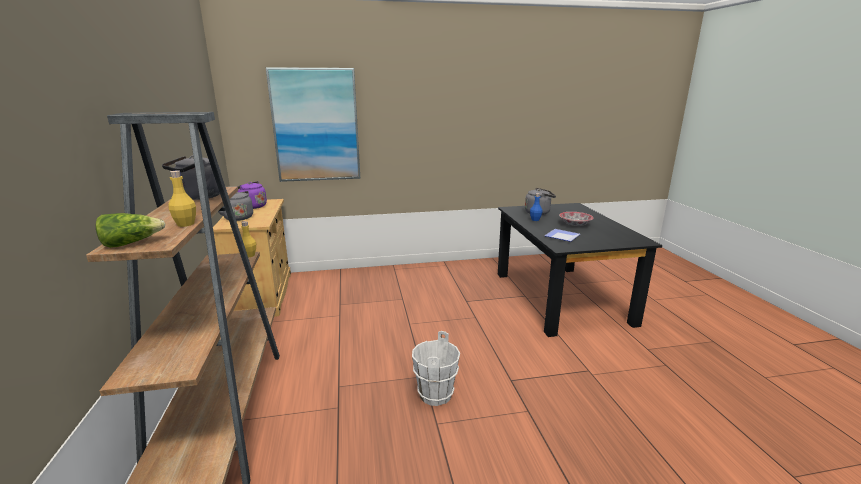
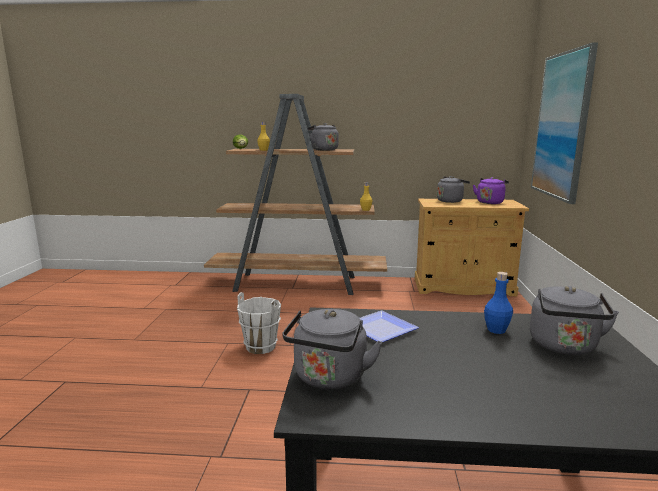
camera: 105 degrees right, 5 degrees down
(574, 224) = (462, 364): bowl -> none
(619, 241) = (329, 378): none -> grey kettle

